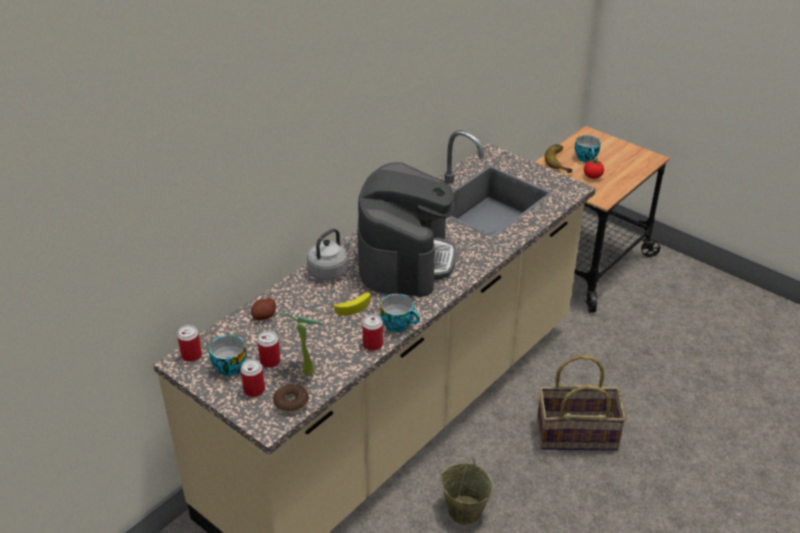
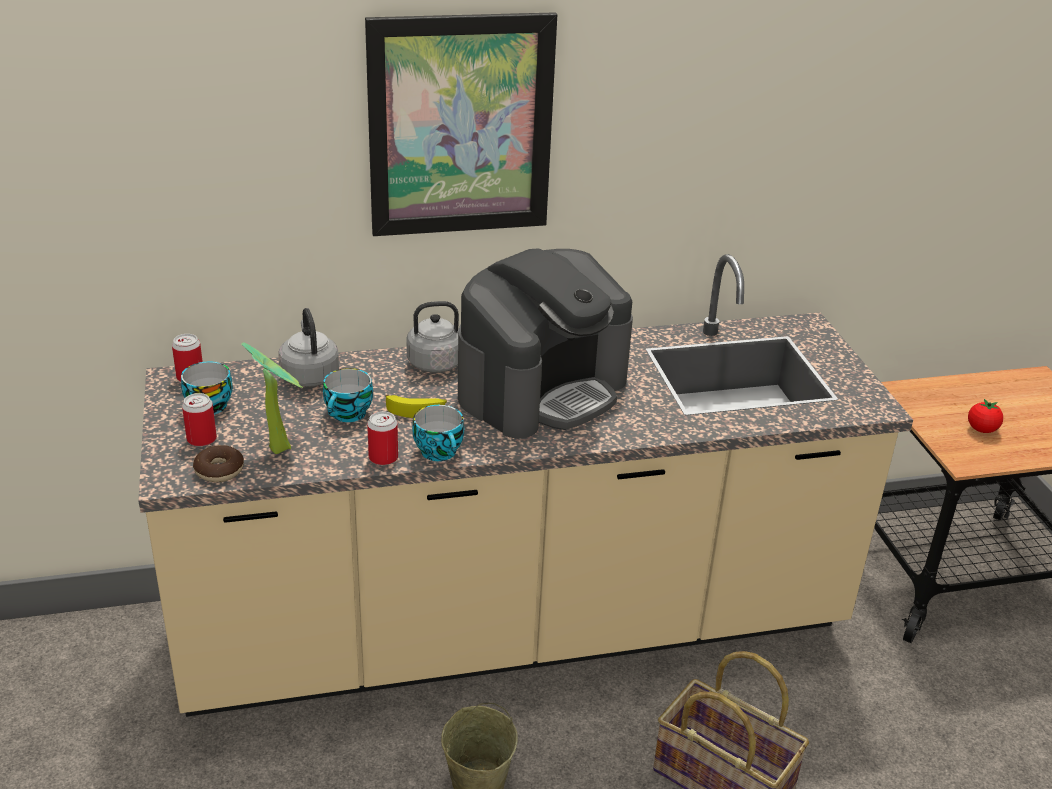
camera: 35 degrees right, 5 degrees down
(264, 316) = (309, 375): potato -> grey kettle
(270, 361) = (255, 420): can -> none
(310, 110) = (460, 126): none -> picture
(562, 161) = (956, 393): banana -> none
(587, 158) = (999, 405): cup -> cup (348, 414)

